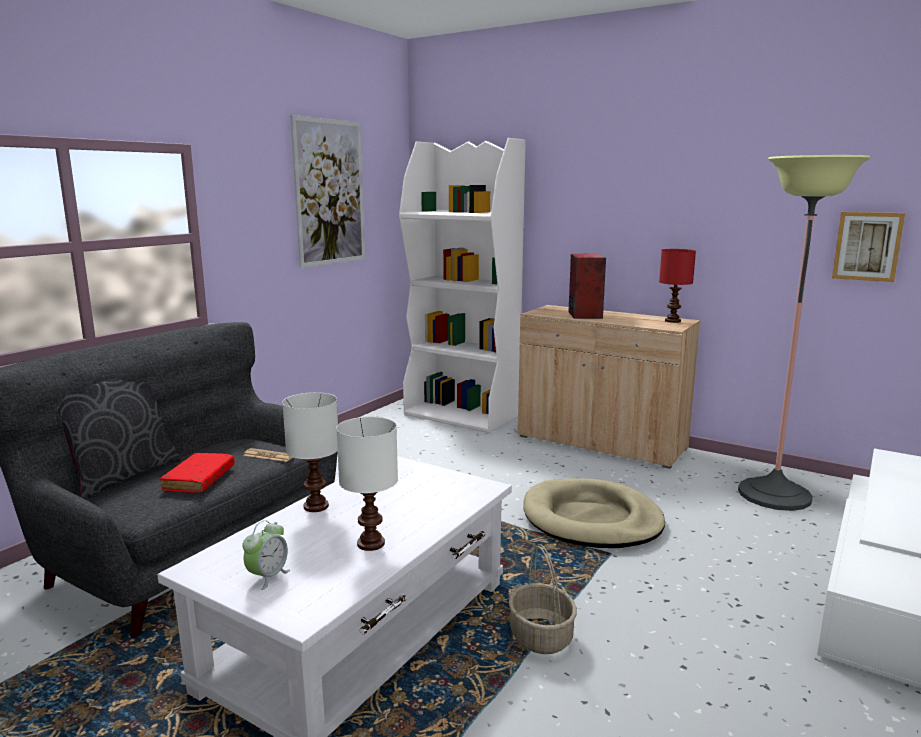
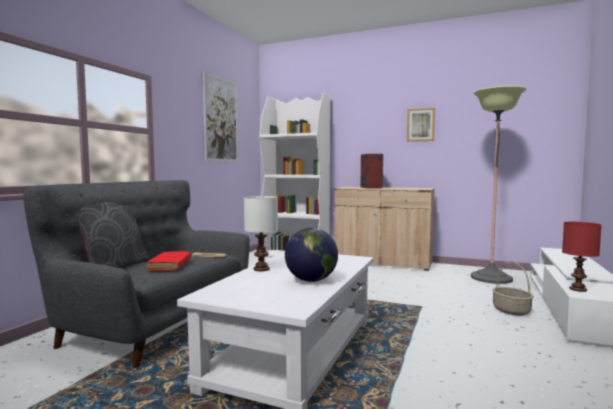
camera: 10 degrees left, 10 degrees down
(267, 577) = (256, 296): alarm clock -> none
(370, 544) = (311, 280): white table lamp -> globe
(542, 637) = (407, 345): basket -> basket (511, 311)
(591, 519) = (400, 293): beige dog bed -> none
(673, 321) = (421, 188): red table lamp -> red table lamp (578, 289)
(867, 246) = (520, 142): picture -> picture (420, 125)

